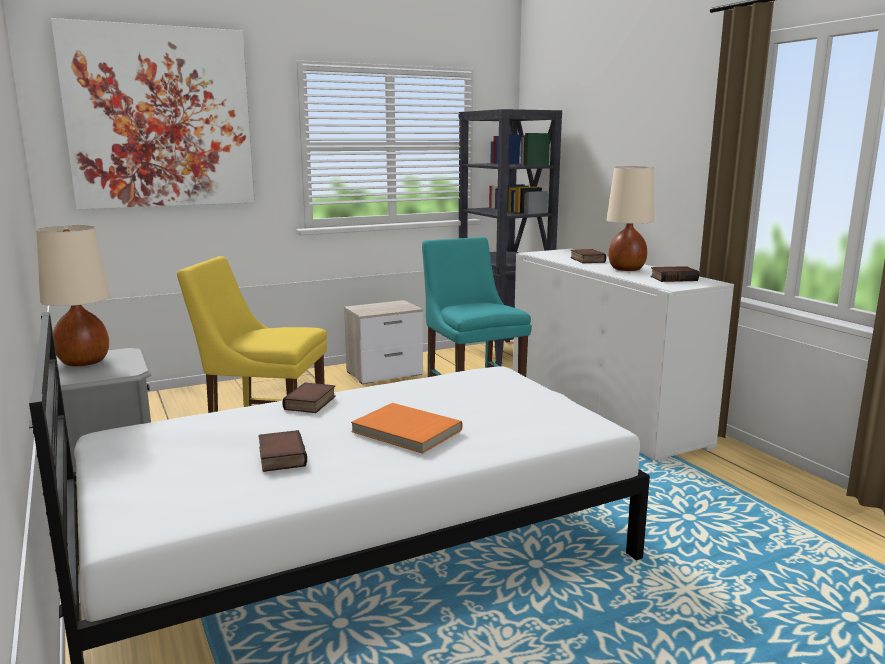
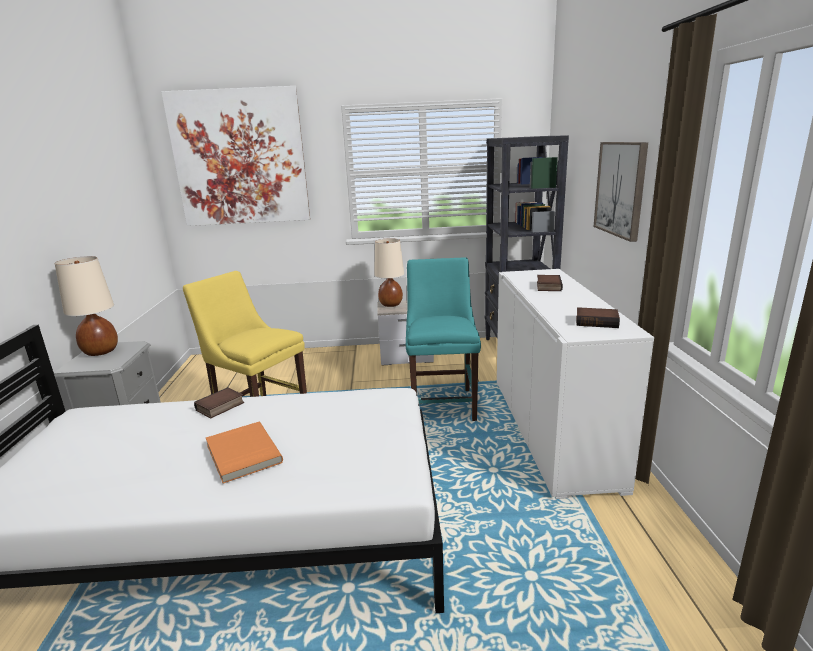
camera: 25 degrees right, 5 degrees up
(280, 456) = (133, 461): book -> none
(626, 269) = (567, 303): beige table lamp -> beige table lamp (390, 304)
(647, 159) = (621, 189): none -> picture

